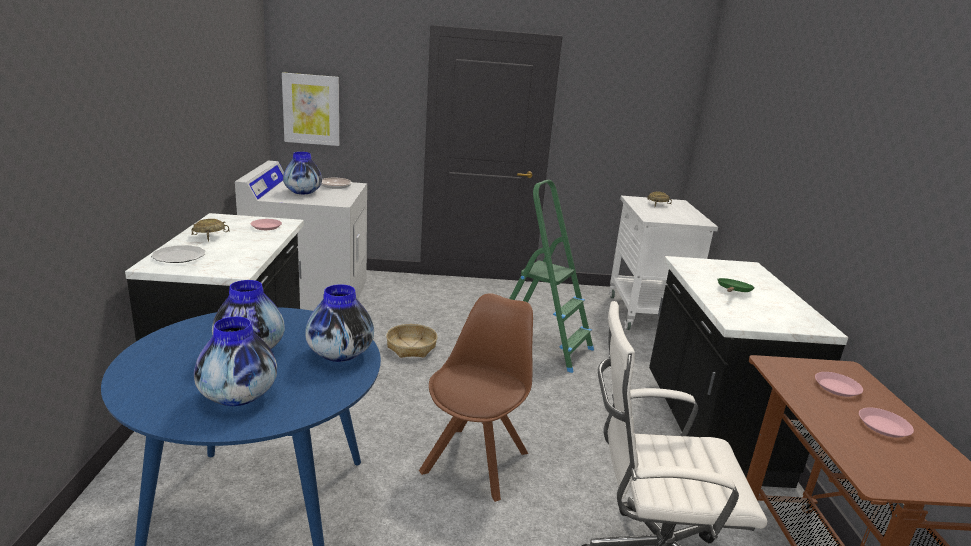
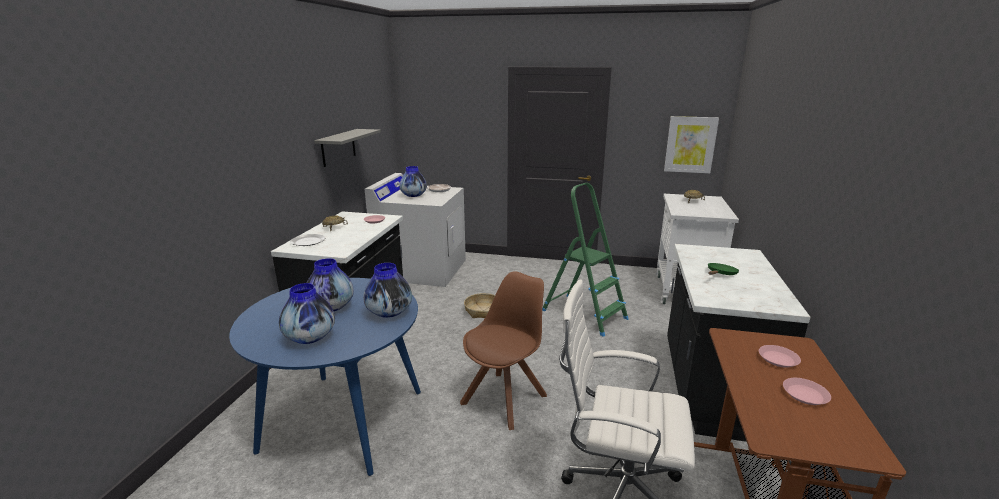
camera: 15 degrees right, 0 degrees up
(204, 120) = (338, 147): none -> grey shelf
(311, 109) = (425, 134): picture -> picture (690, 144)

